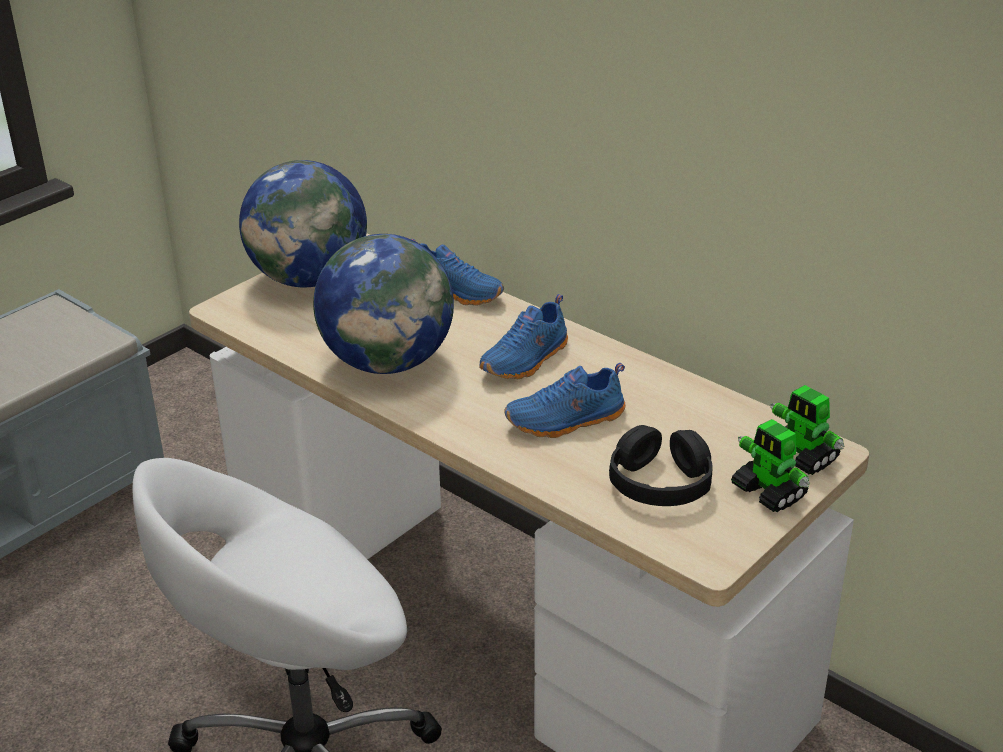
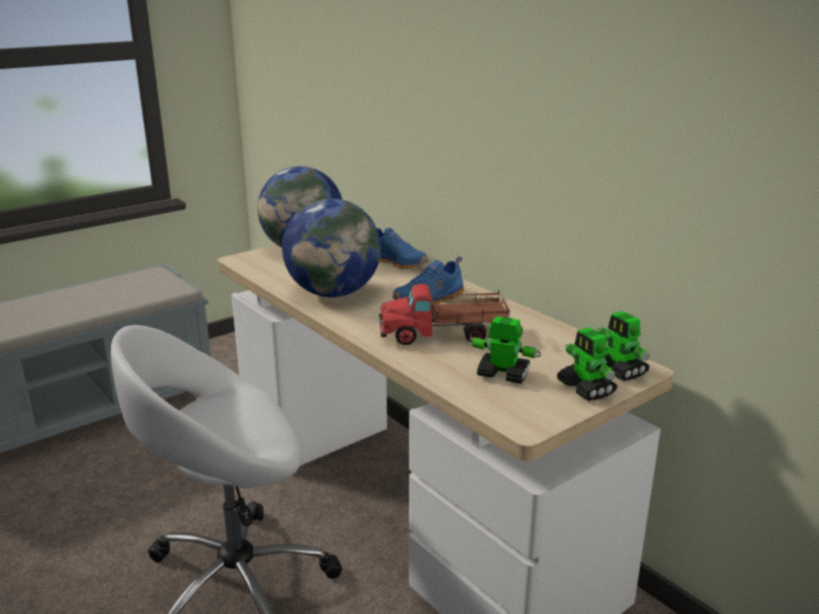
camera: 10 degrees right, 10 degrees down
(566, 421) = (445, 334): blue shoe -> toy truck
(660, 482) = (502, 374): black headphones -> toy robot

